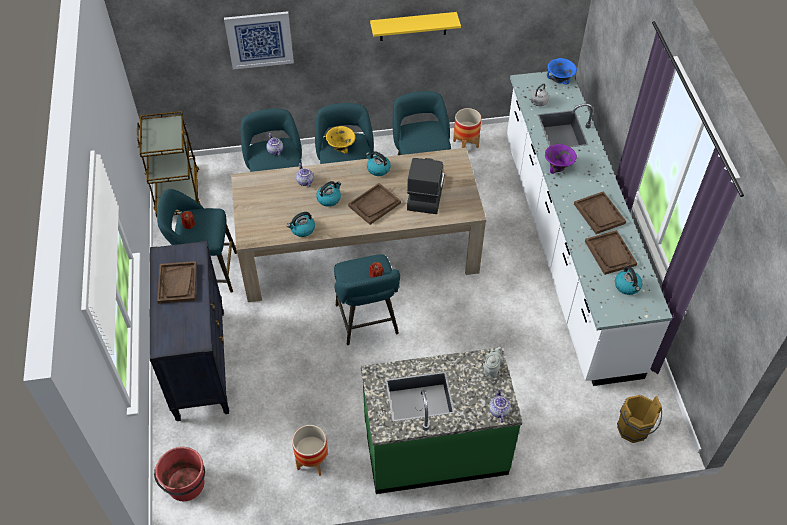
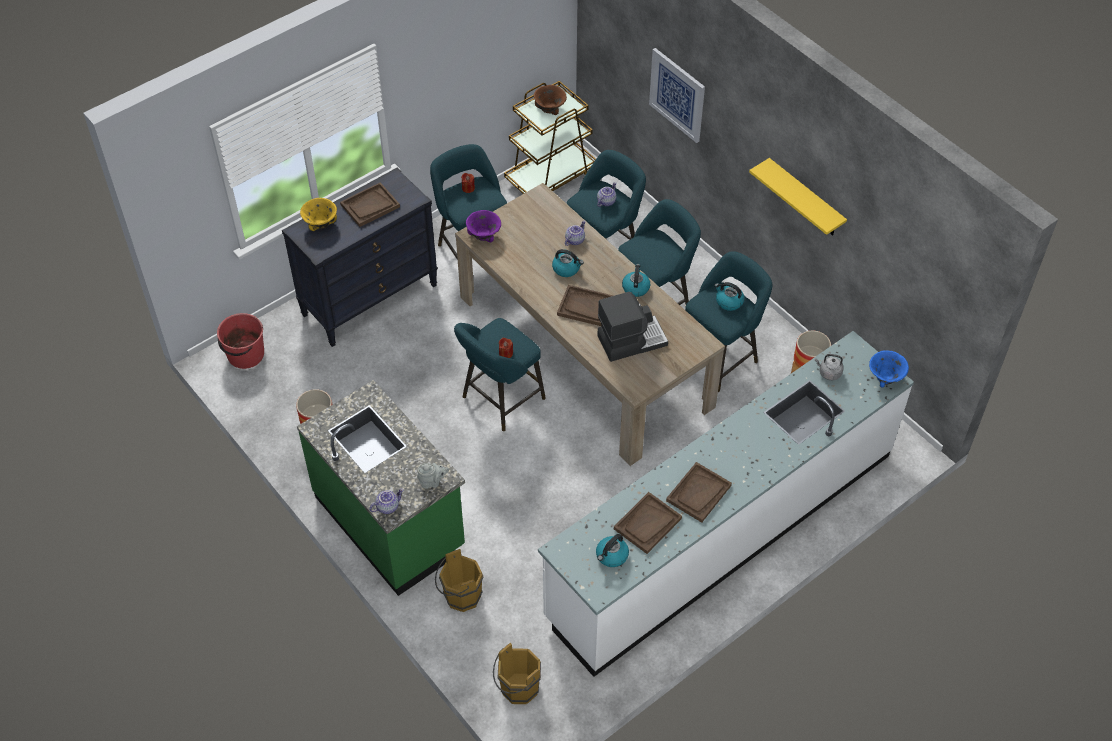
camera: 60 degrees right, 0 degrees up
(161, 135) = (549, 109): none -> brown bowl
(302, 229) = (513, 267): kettle -> kettle (728, 302)
(340, 147) = (651, 248): yellow bowl -> yellow bowl (320, 223)
(532, 432) = (460, 597): none -> brown bucket
(558, 167) = (741, 429): purple bowl -> purple bowl (483, 235)

